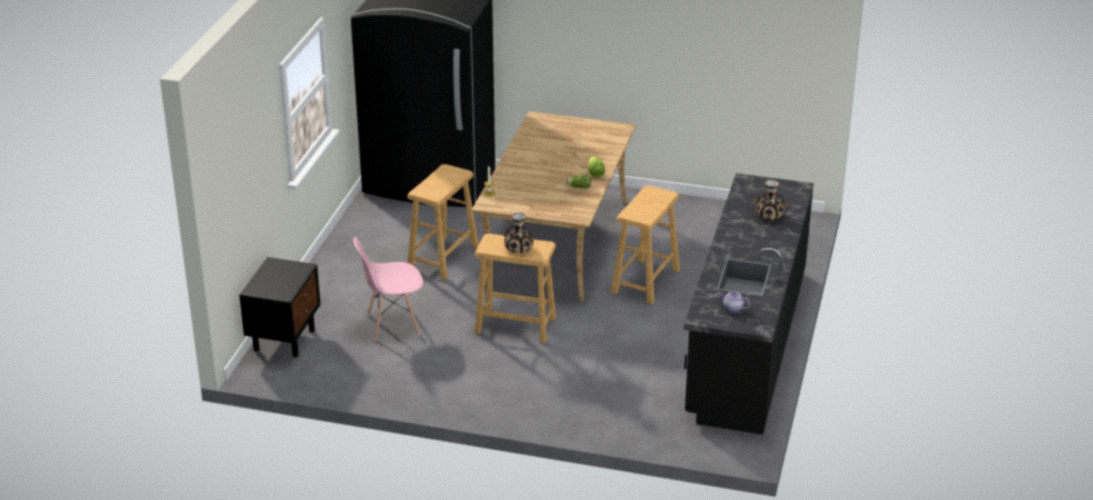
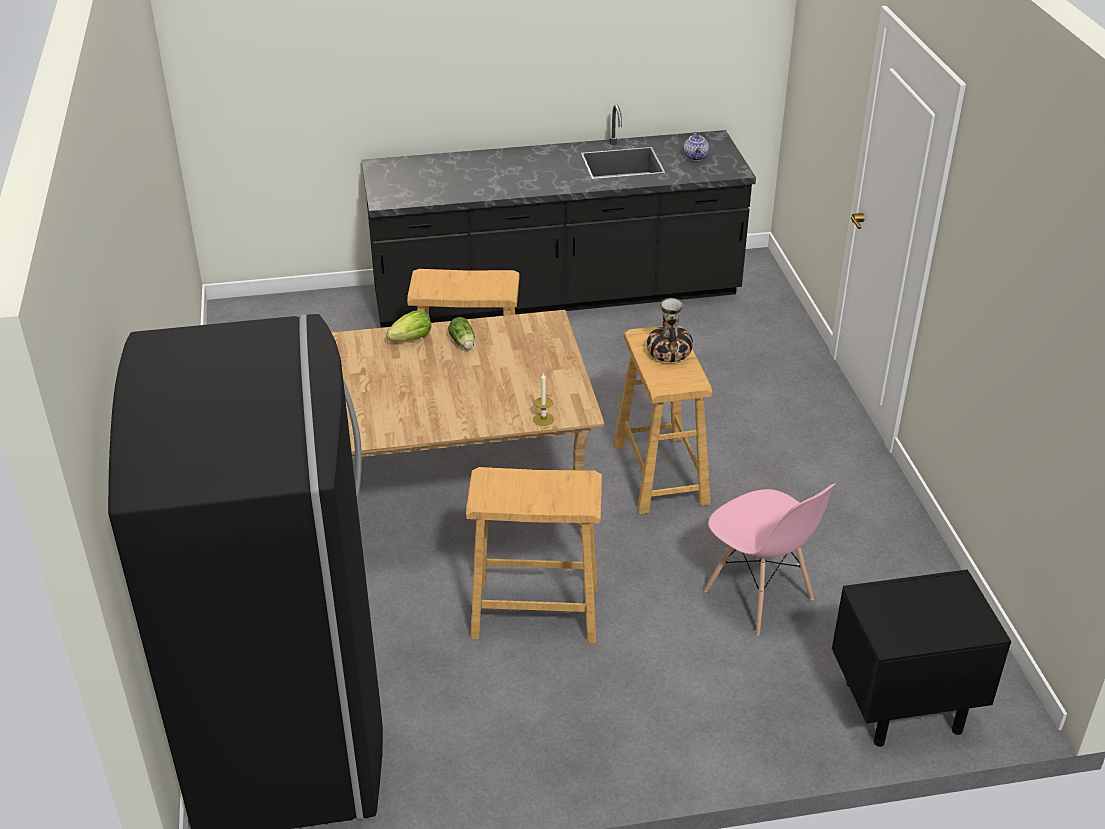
camera: 115 degrees left, 5 degrees up
(768, 215) = (467, 172): vase -> none

